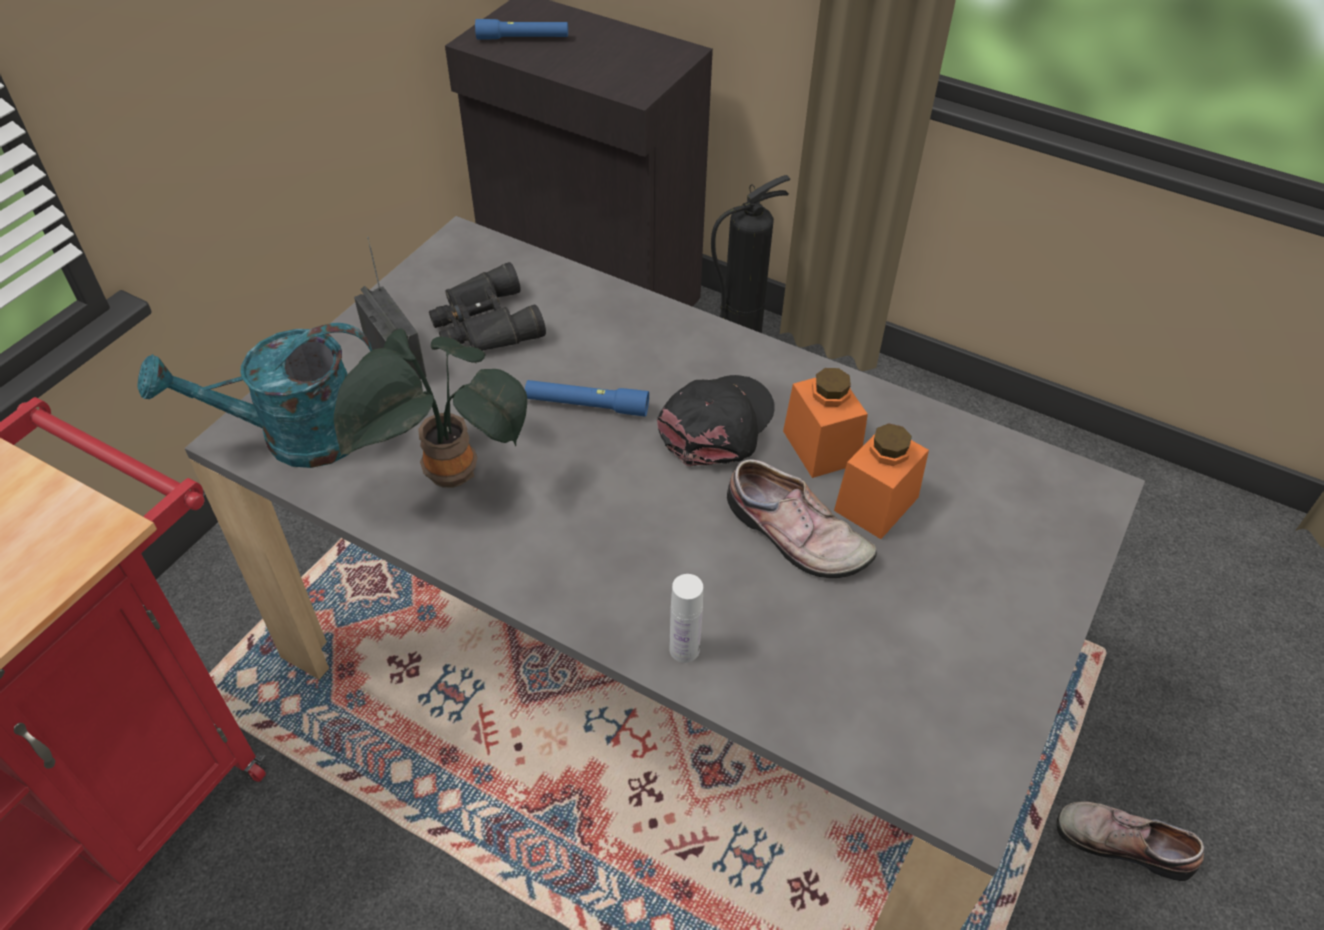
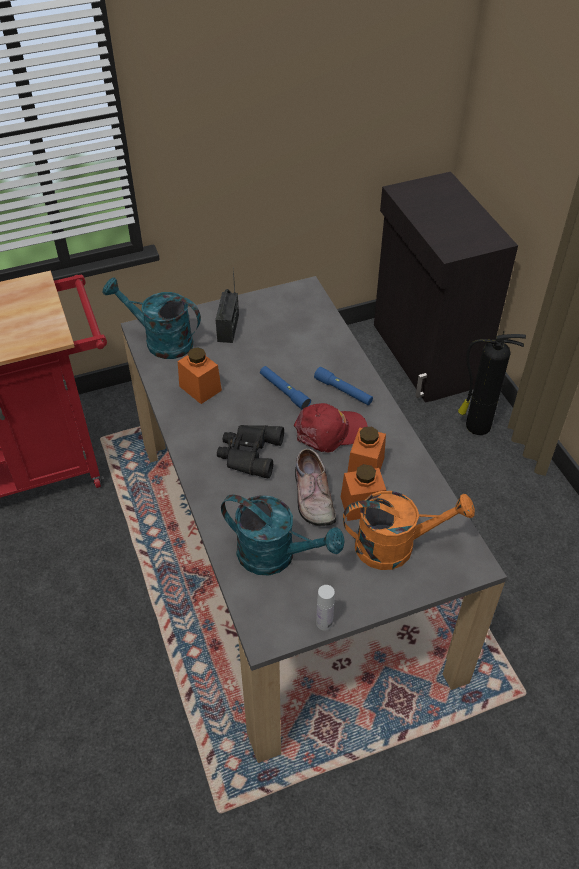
camera: 40 degrees right, 0 degrees up
(445, 476) = (200, 388): potted plant -> orange jar
(484, 324) = (277, 332): black binoculars -> black binoculars (248, 453)
(523, 38) = (424, 198): blue flashlight -> blue flashlight (343, 391)
(684, 649) = (220, 510): white bottle -> white bottle (324, 623)
(718, 425) = (330, 431): black cap -> red cap
(843, 662) = (276, 556): none -> turquoise watering can
(980, 532) = (396, 546): none -> orange watering can
(1122, 840) = (437, 778): shoe -> none

